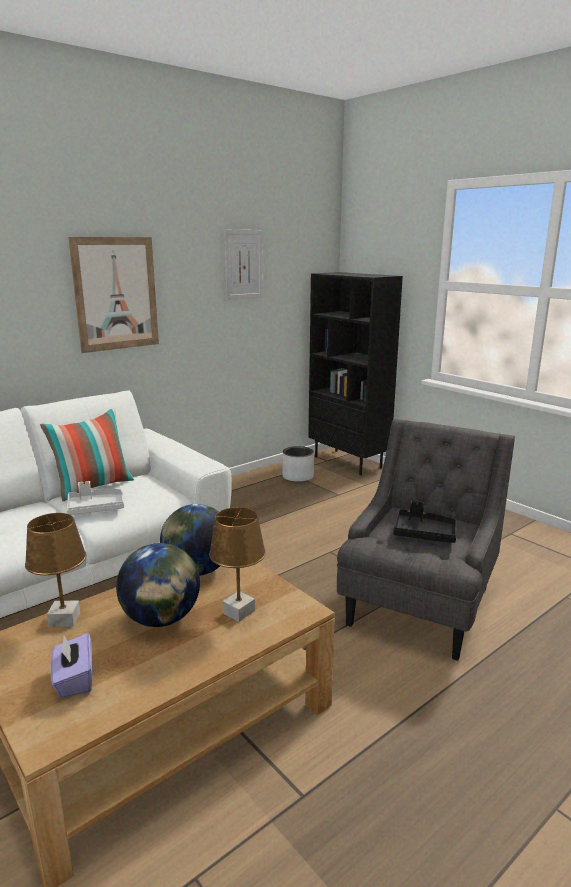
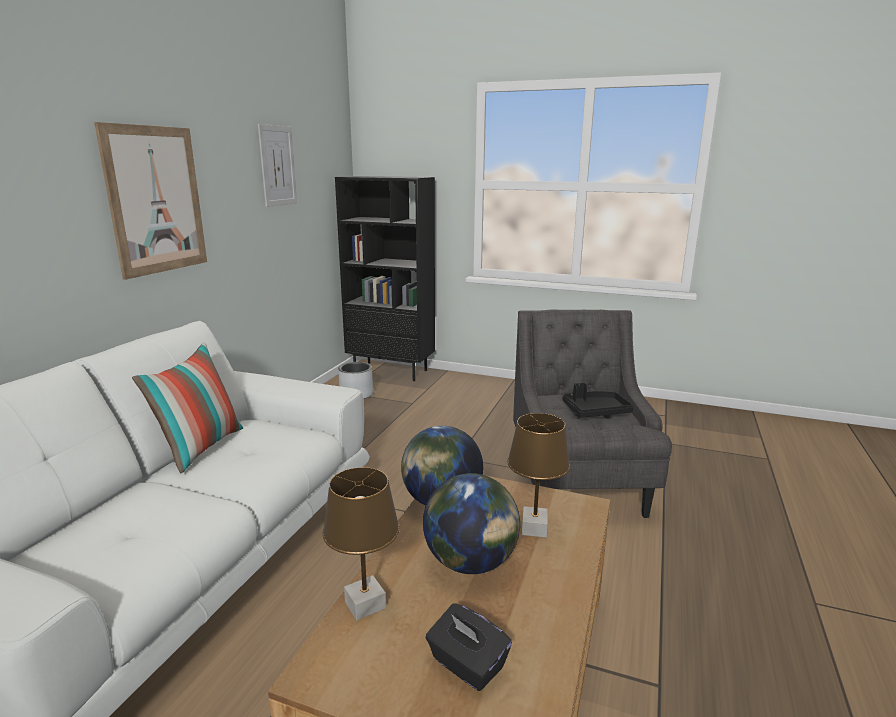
camera: 30 degrees left, 0 degrees up
(74, 680) = (467, 665): purple tissue box -> black tissue box
(95, 508) = (236, 470): grey tray -> none

